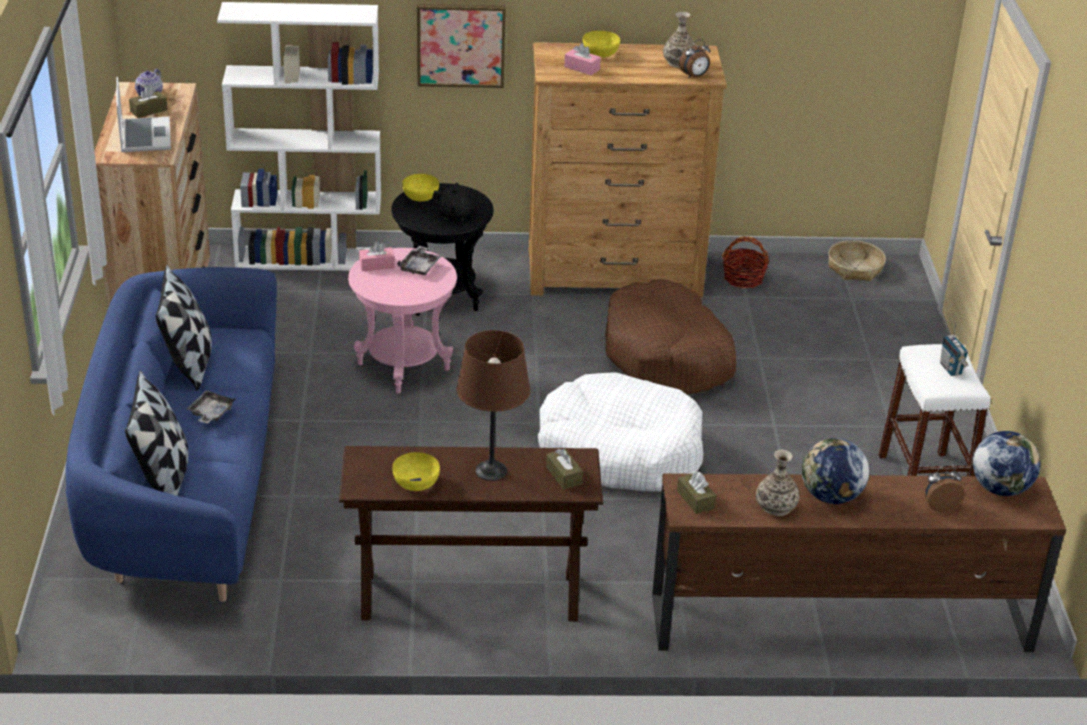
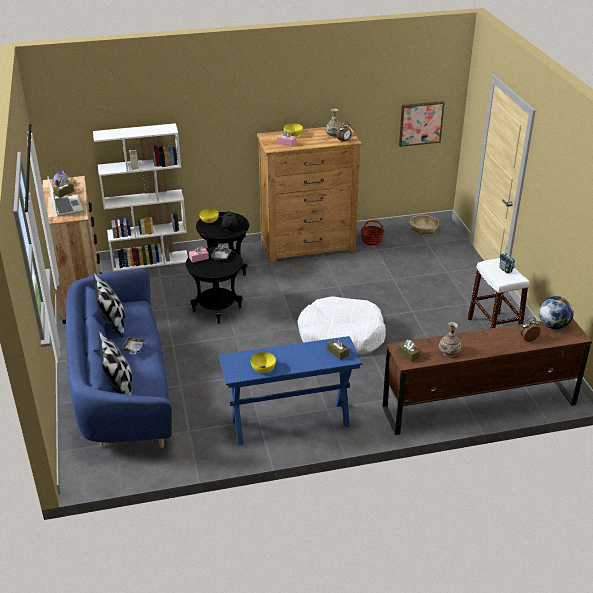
camera: 10 degrees left, 0 degrees up
(403, 367) = (217, 309): pink side table -> black side table
(461, 45) = (219, 139): picture -> picture (421, 123)
(469, 596) = (290, 423): brown console table -> blue console table
(491, 470) = (299, 356): brown table lamp -> none
(667, 356) = (348, 284): brown dog bed -> none
(831, 496) = (474, 342): globe -> none

